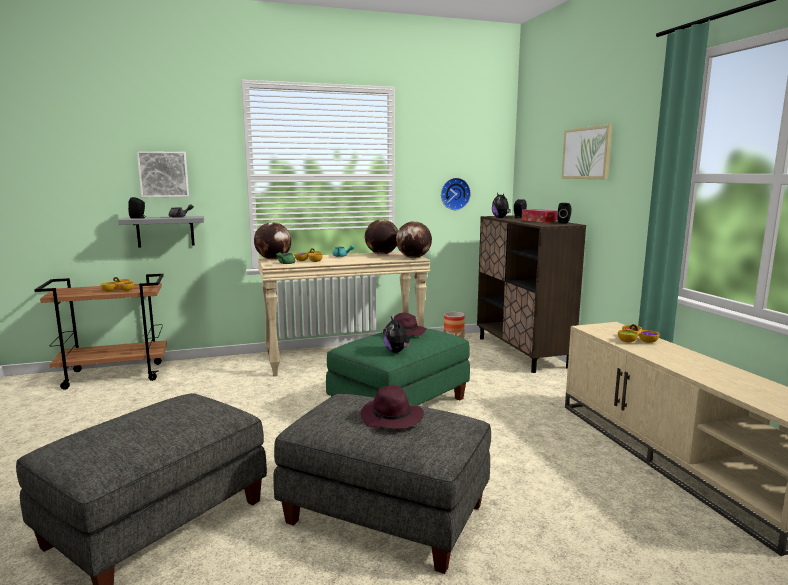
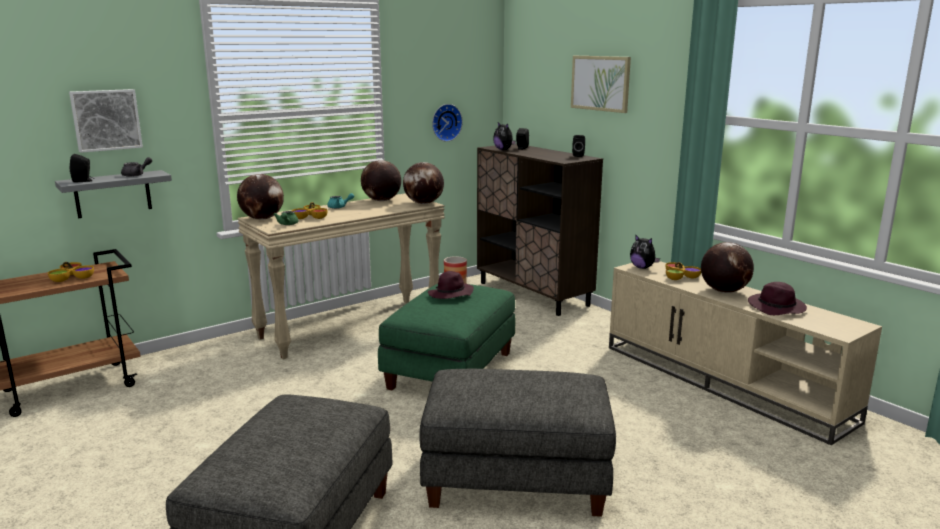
camera: 20 degrees left, 5 degrees up
(392, 418) = (524, 386): purple hat -> purple hat (777, 308)
(396, 351) = (460, 315): plush toy -> plush toy (642, 267)
(538, 221) = (549, 153): tissue box -> none
(675, 357) = (724, 291): none -> globe

